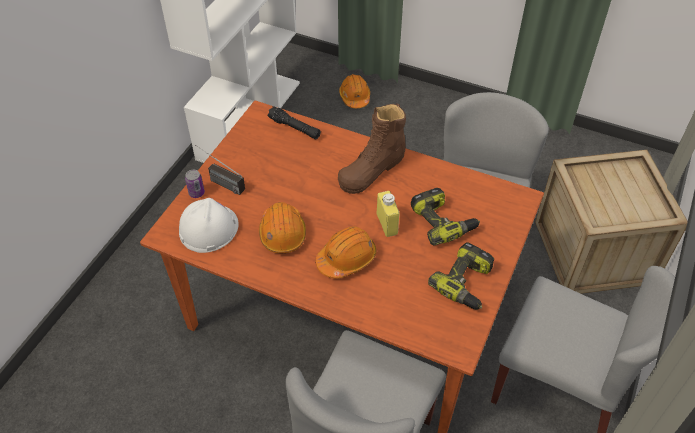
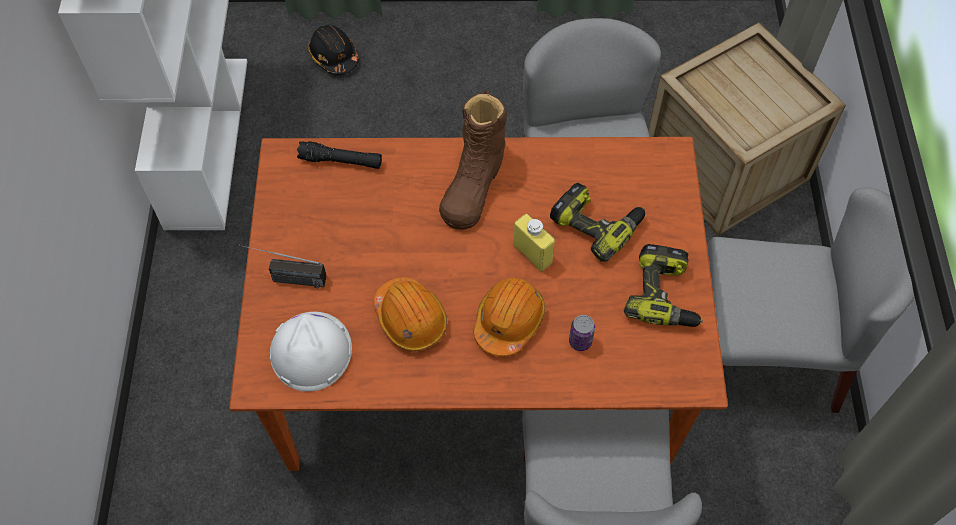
camera: 25 degrees left, 10 degrees up
(196, 193) = (265, 307): can -> can (580, 341)
(355, 97) = (334, 56): orange hard hat -> black hard hat

